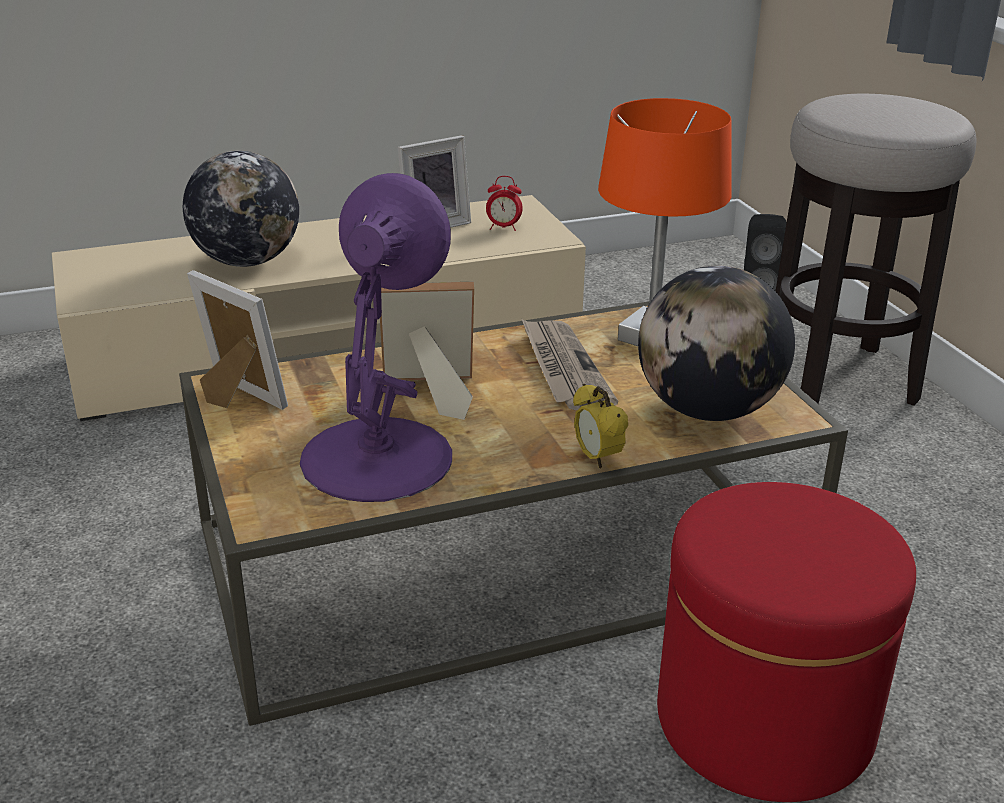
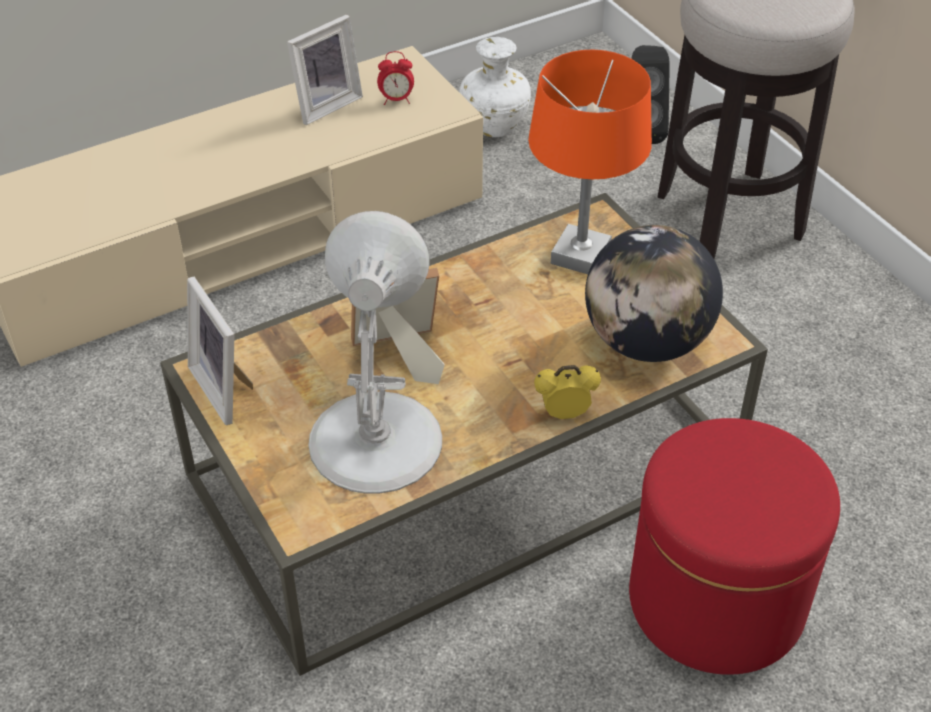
camera: 10 degrees left, 15 degrees up
(236, 399) = (226, 388): picture frame -> picture frame turned 150 degrees counterclockwise
(246, 261) = (154, 181): globe -> none
(377, 456) = (375, 438): purple table lamp -> white table lamp
(563, 368) = (509, 306): newspaper -> none
(597, 458) = (564, 414): alarm clock -> alarm clock turned 120 degrees clockwise
(609, 290) = (495, 126): none -> white vase

